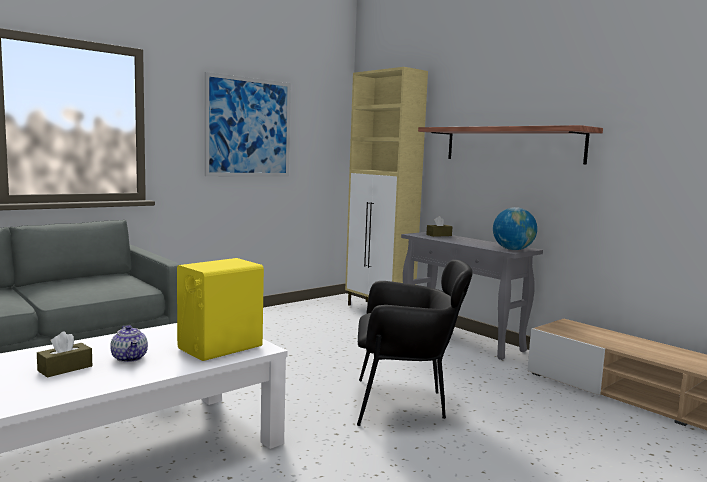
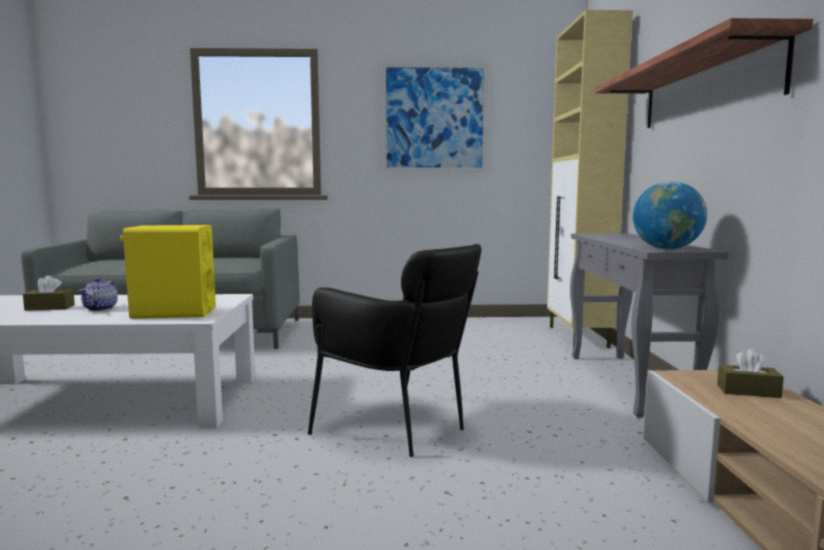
camera: 40 degrees right, 0 degrees up
(439, 235) = (620, 235): brown tissue box -> brown tissue box (748, 391)

